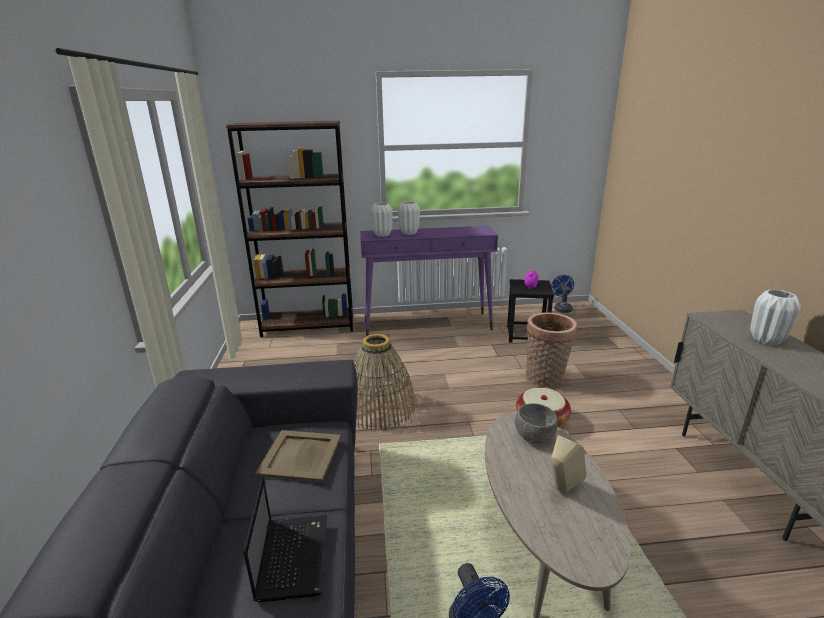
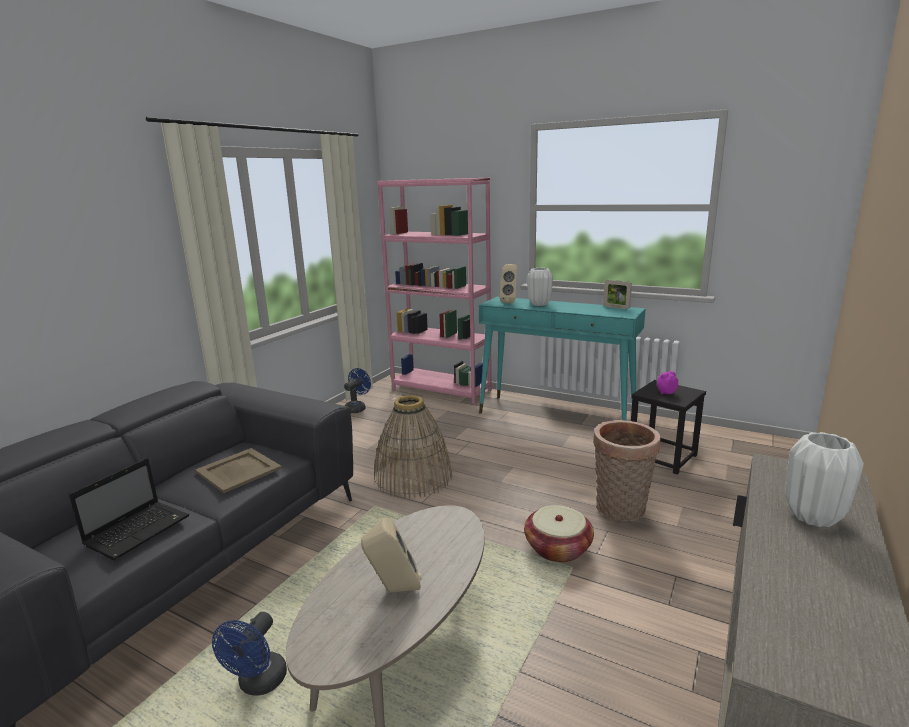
camera: 35 degrees right, 5 degrees down
(308, 326) = (441, 390): brown bookcase -> pink bookcase
(382, 235) = (510, 302): white vase -> beige speaker
(428, 325) = (556, 417): purple console table -> turquoise console table
(469, 227) = (616, 307): none -> picture frame
(534, 438) = (443, 536): grey bowl -> none
(561, 308) = (755, 440): blue fan -> blue fan (357, 408)

